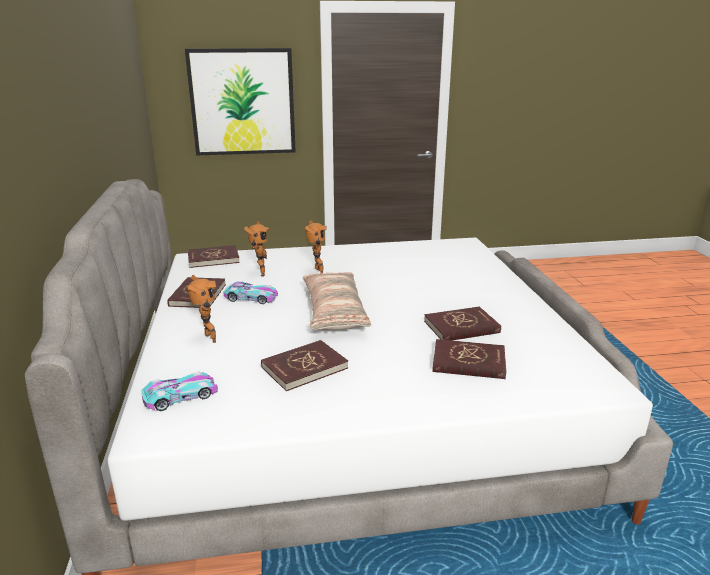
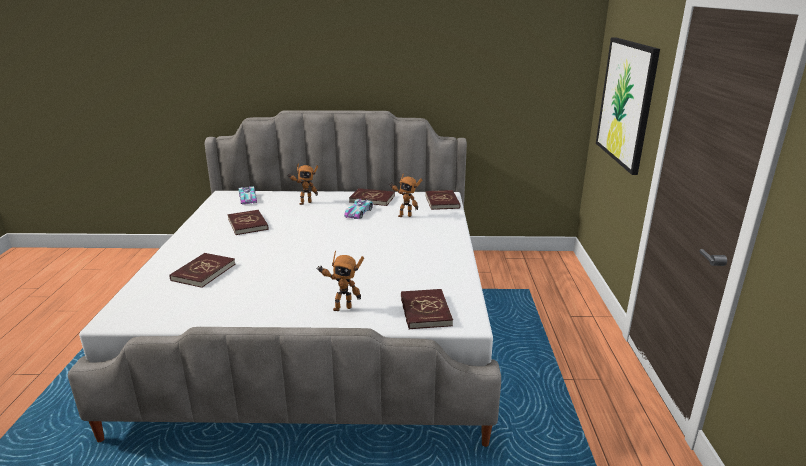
camera: 100 degrees right, 0 degrees up
(317, 272) = (399, 235): toy robot -> toy robot (342, 307)
(334, 311) = (317, 236): pillow -> none
(461, 327) = (254, 279): red book -> red book (425, 311)

